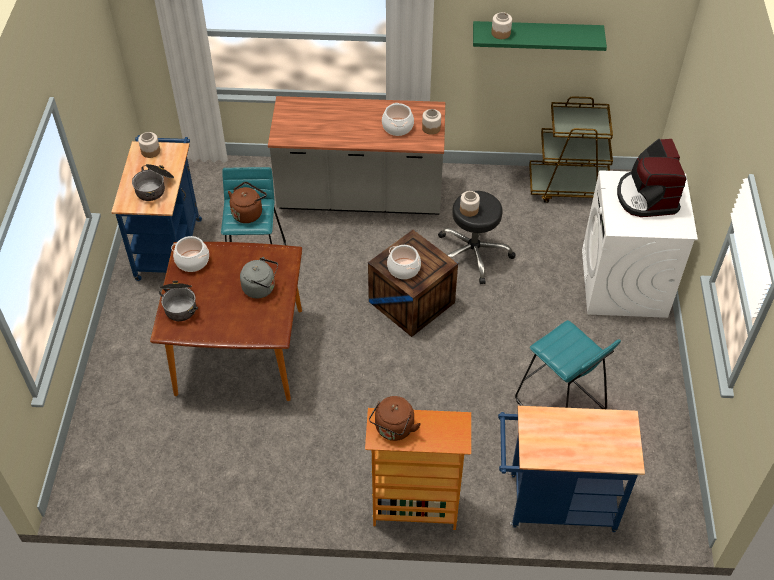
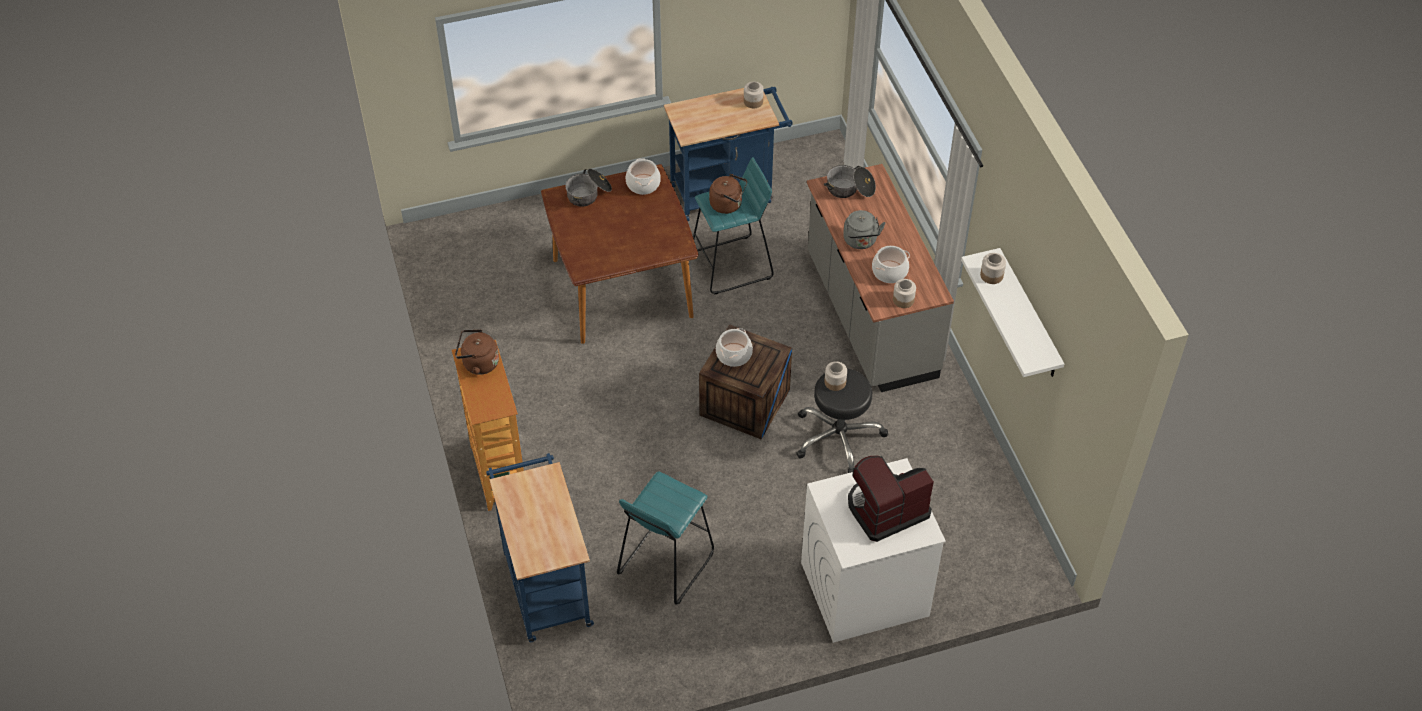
camera: 70 degrees right, 0 degrees up
(154, 187) = (708, 121): cooking pot -> cooking pot (850, 189)
(261, 288) = (632, 242): grey kettle -> grey kettle (860, 241)
(536, 35) = (1028, 316): green shelf -> white shelf
(569, 187) = (992, 504): brown cart -> none

